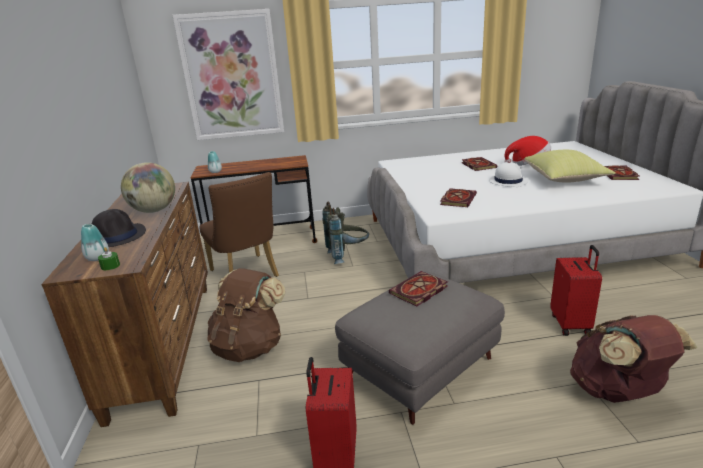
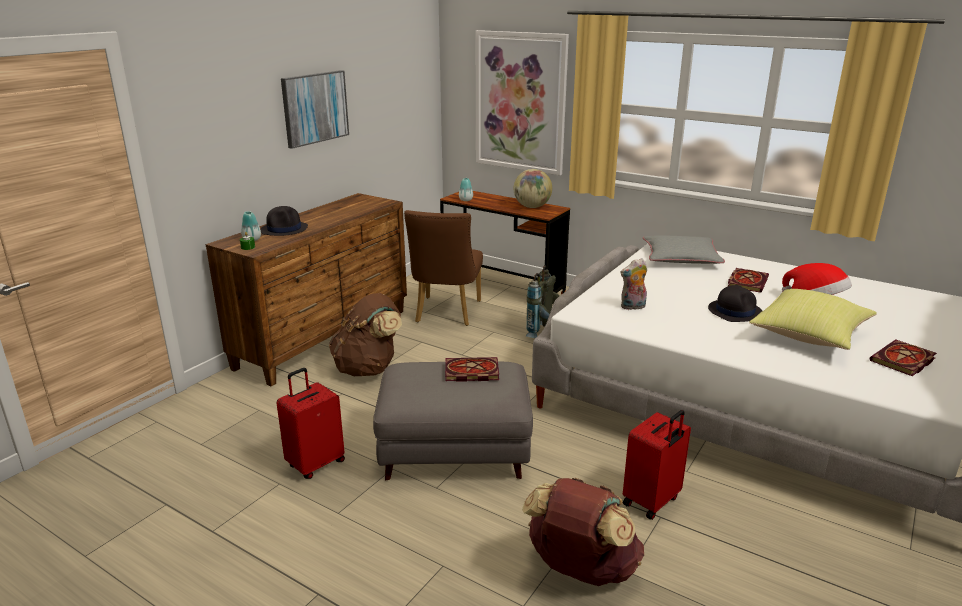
camera: 40 degrees right, 0 degrees up
(75, 97) = (315, 108): none -> picture
(154, 211) = (336, 218): globe -> globe (532, 207)
(417, 165) = (681, 257): none -> grey pillow
(457, 199) = (633, 307): book -> plush toy
(508, 181) = (735, 311): white hat -> black hat

